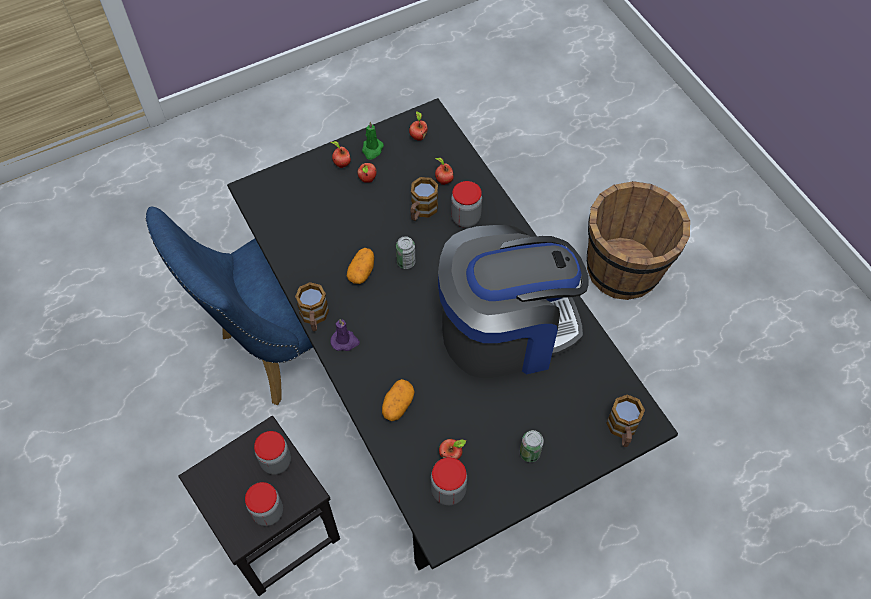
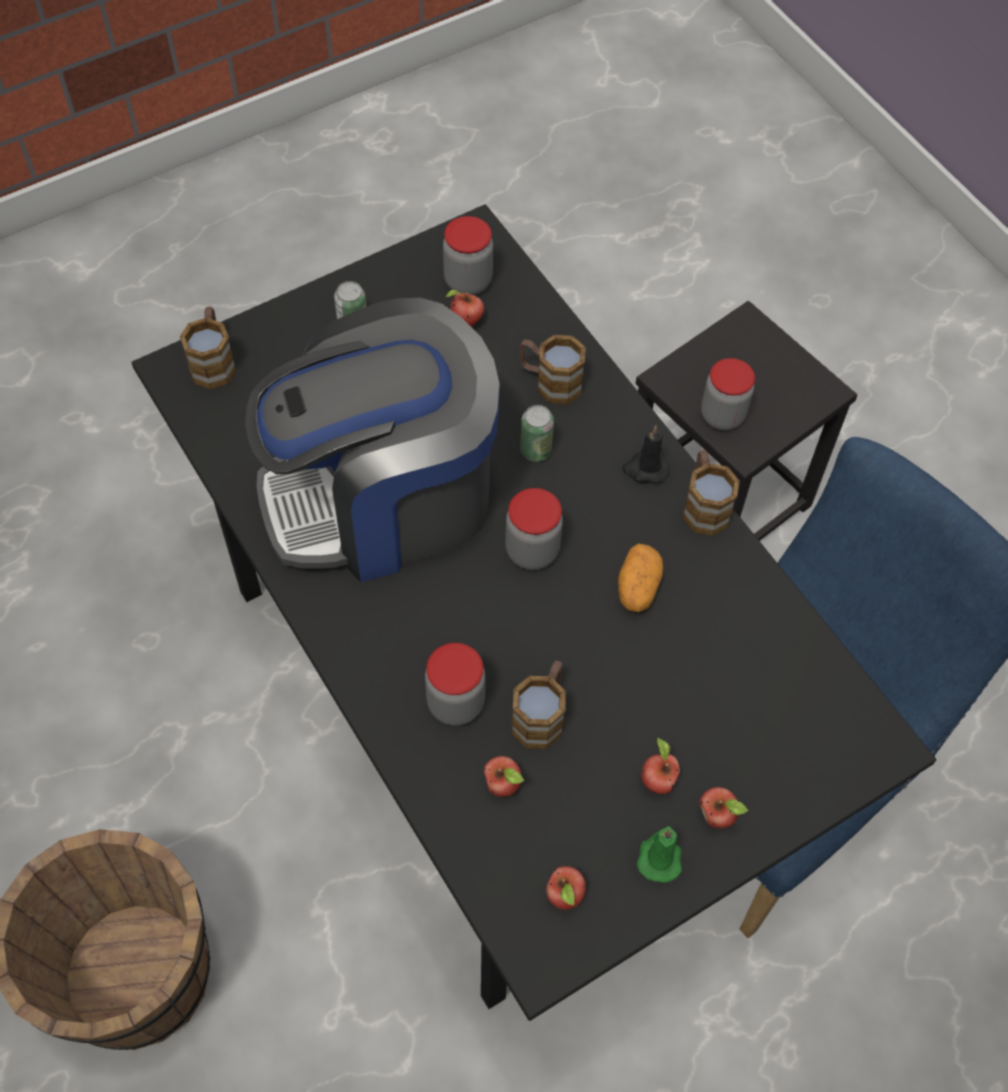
camera: 175 degrees right, 0 degrees up
(268, 512) = (717, 355): jar -> jar (532, 550)
(345, 341) = (645, 469): purple candle -> black candle
(397, 405) = (550, 381): potato -> mug
(406, 262) = (561, 608): can -> can (535, 450)

